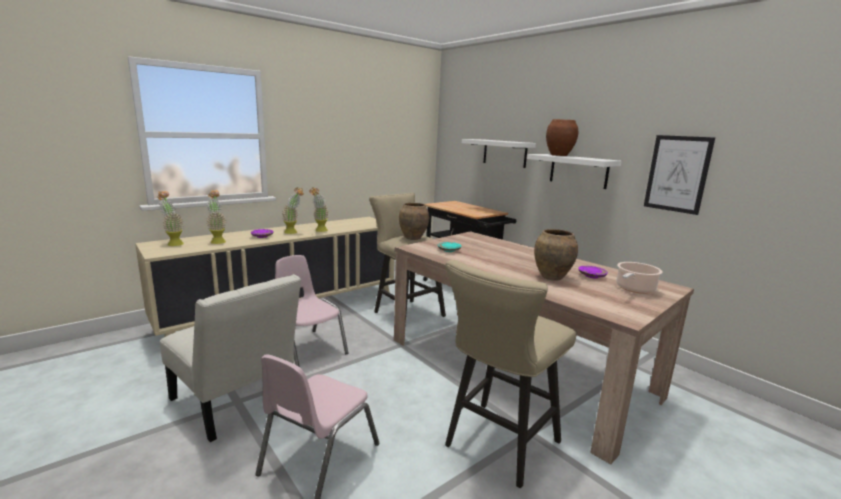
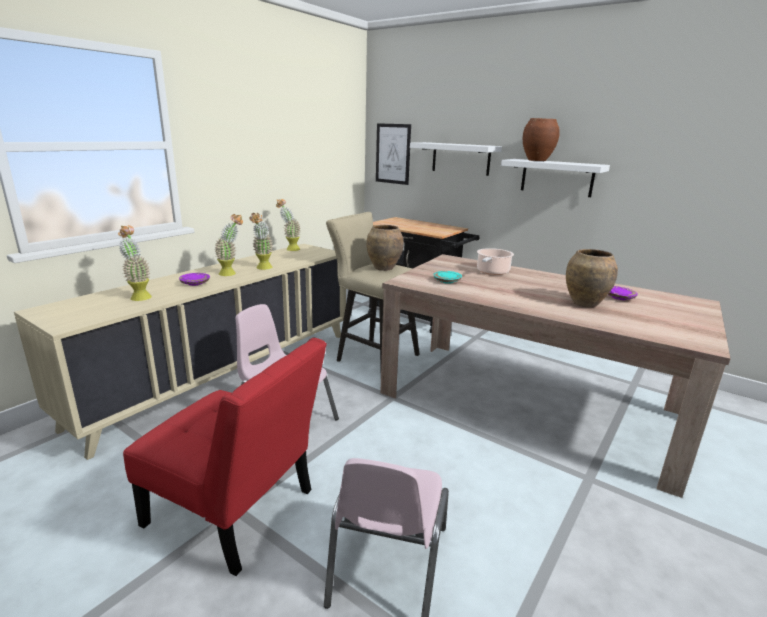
camera: 15 degrees left, 5 degrees up
(173, 243) = (75, 306): potted plant -> potted plant (289, 249)
(236, 402) = (237, 512): white chair -> red chair
(497, 447) = (568, 502): beige stool -> none
(634, 289) = (672, 308): cooking pot -> cooking pot (492, 272)
(677, 174) = (675, 178): picture -> picture (393, 154)

